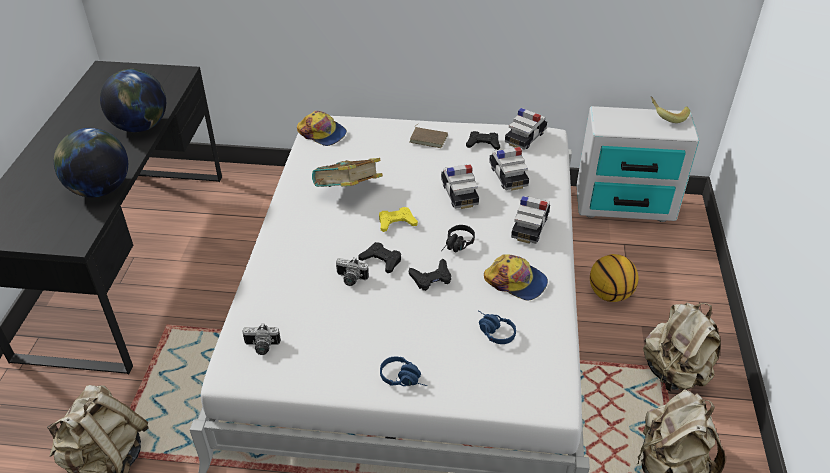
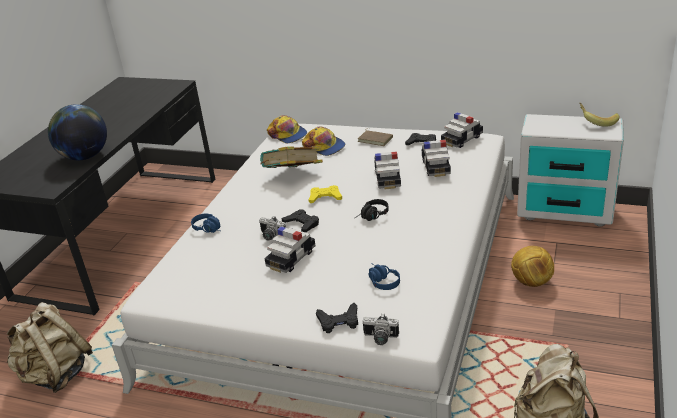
camera: 15 degrees right, 10 degrees down
(141, 126) = (133, 117): globe -> none
(261, 347) = (179, 280): camera -> camera (380, 338)
(405, 379) = (290, 311): blue headphones -> blue headphones (210, 229)
(431, 278) = (340, 238): black game controller -> black game controller (339, 321)
(516, 281) = (416, 245): cap -> cap (324, 147)
(530, 227) = (443, 205): toy car -> toy car (291, 258)
(609, 294) = (531, 282): basketball -> football
(675, 373) = (578, 351): beige backpack -> none

